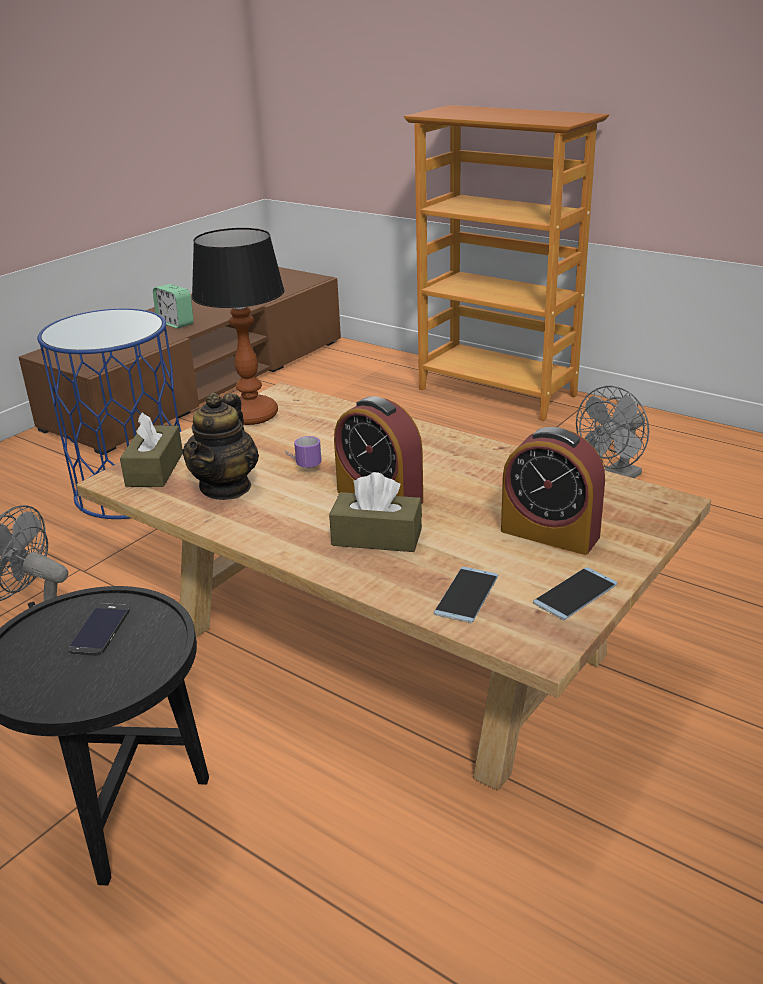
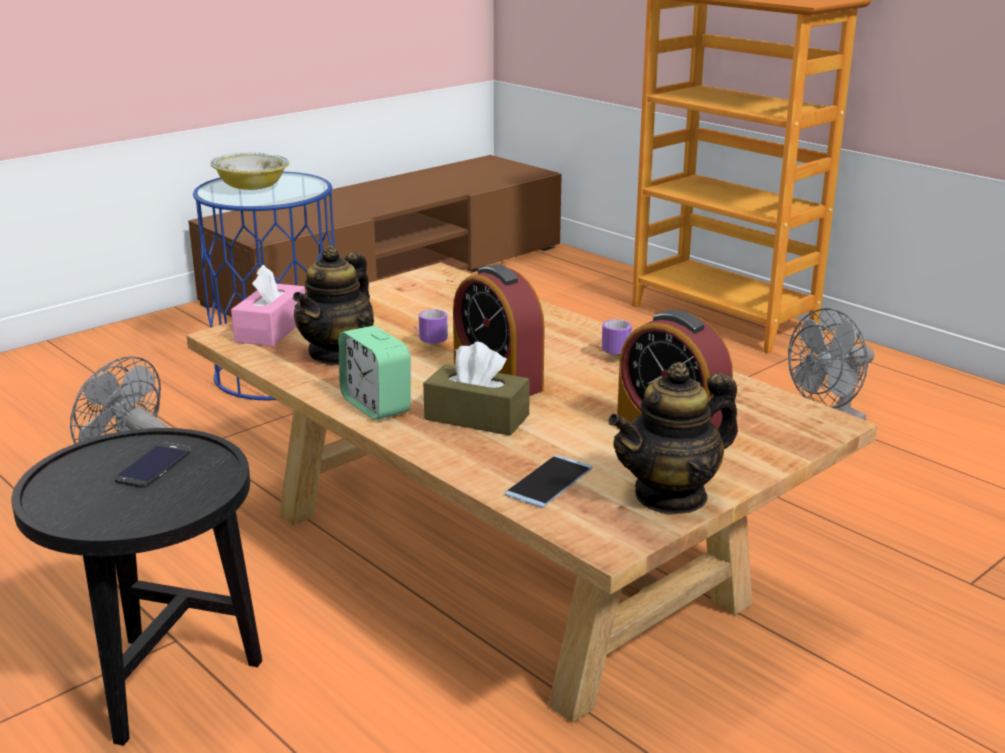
camera: 10 degrees right, 5 degrees down
(92, 328) = (252, 187): none -> bowl
(155, 469) = (271, 330): brown tissue box -> pink tissue box
(175, 323) = (365, 203): alarm clock -> alarm clock (376, 405)
(252, 415) = (395, 290): table lamp -> none
(468, 454) = (615, 350): none -> mug
(575, 594) = (671, 496): phone -> teapot

